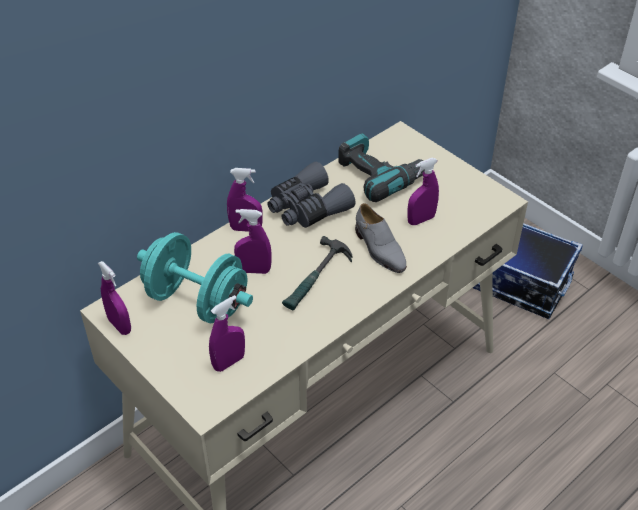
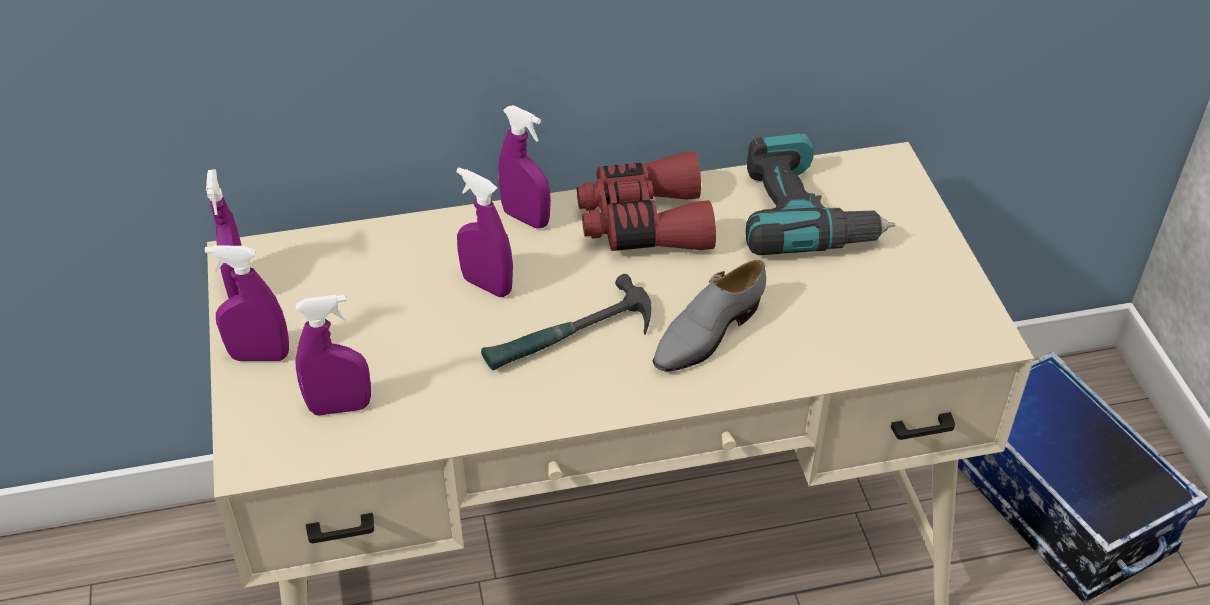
camera: 30 degrees right, 0 degrees up
(197, 301) = (370, 296): turquoise dumbbell -> none
(307, 208) = (644, 222): grey binoculars -> red binoculars
(379, 249) = (706, 333): grey shoe -> grey shoe turned 45 degrees clockwise
(421, 220) = (814, 314): purple spray bottle -> purple spray bottle (259, 356)

